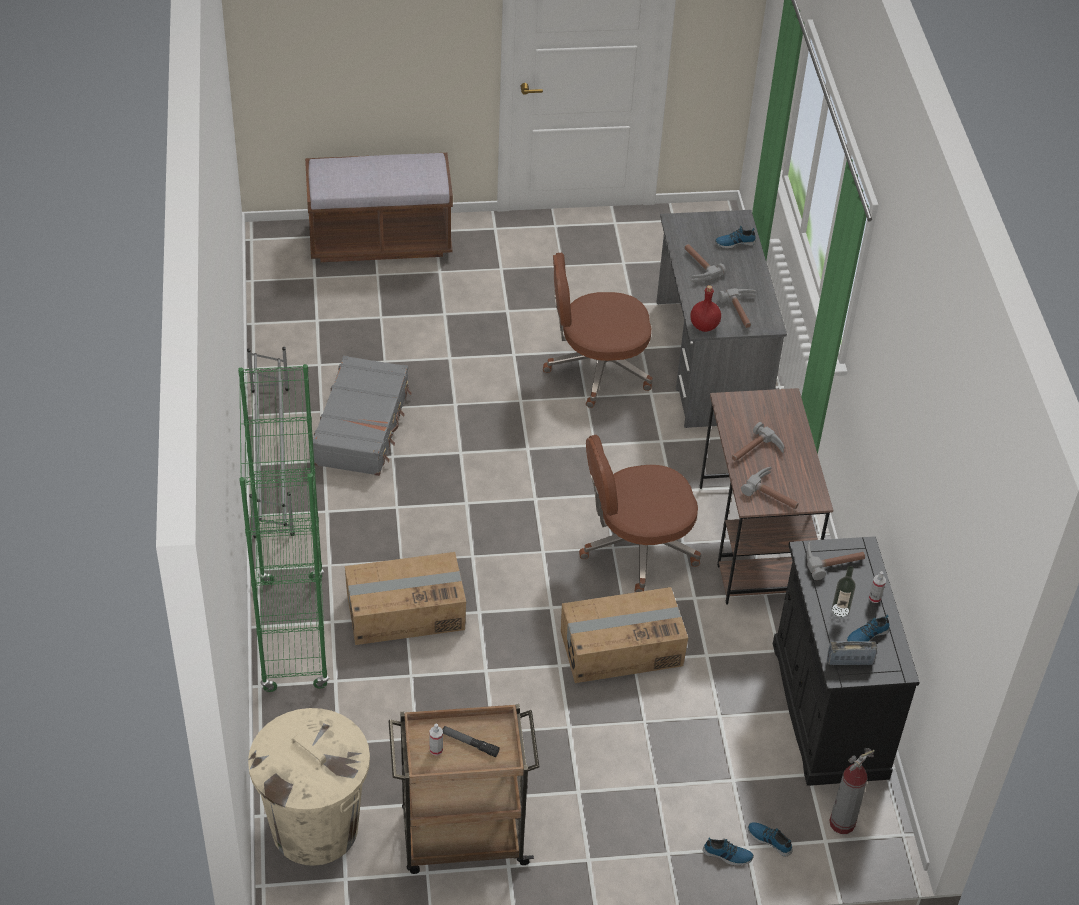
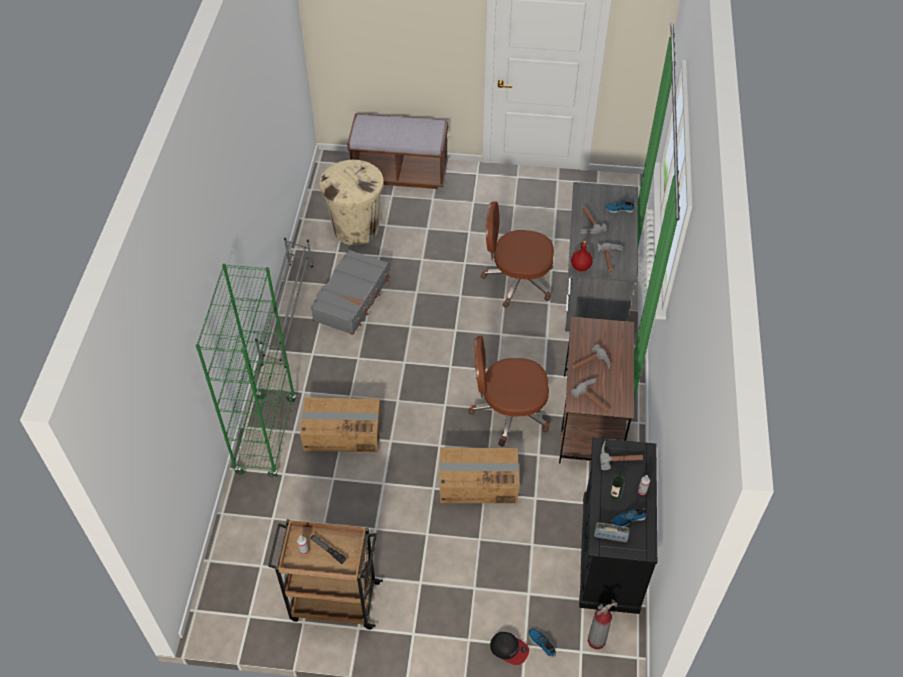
camera: 15 degrees right, 5 degrees up
(315, 827) = (240, 575): beige trash can -> beige trash can (356, 228)
(727, 855) = (509, 649): shoe -> cap

